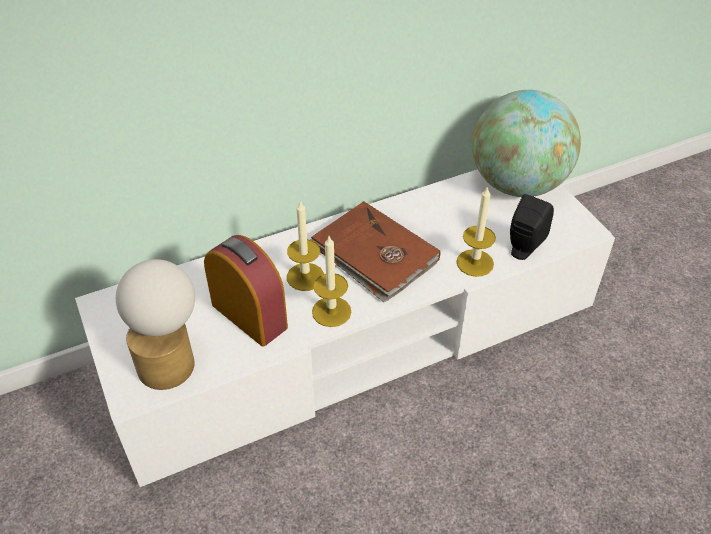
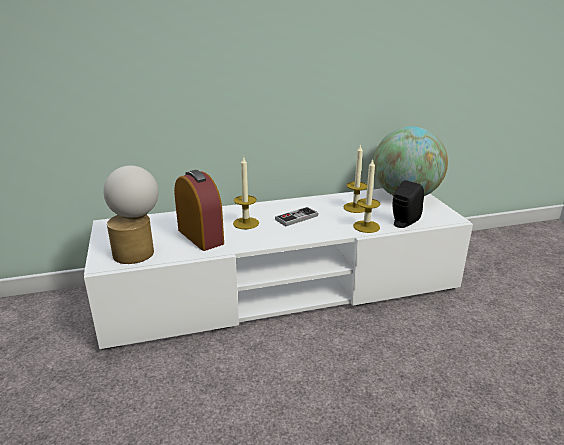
camera: 10 degrees right, 20 degrees down
(331, 311) = (257, 239): candle -> candle (355, 207)
(374, 255) = (296, 218): brown book -> game controller

